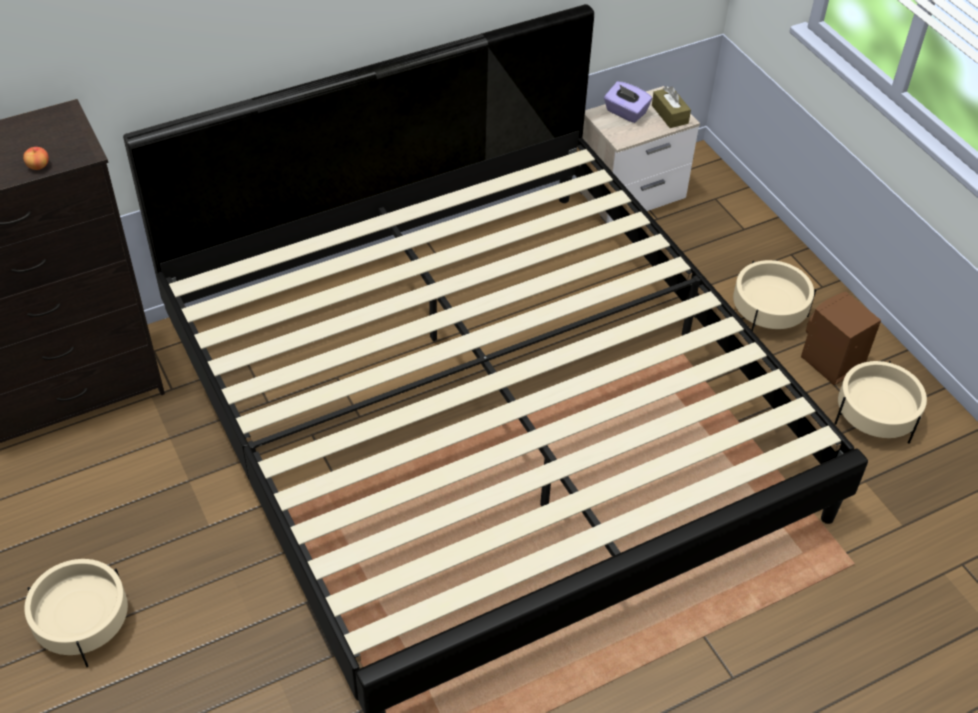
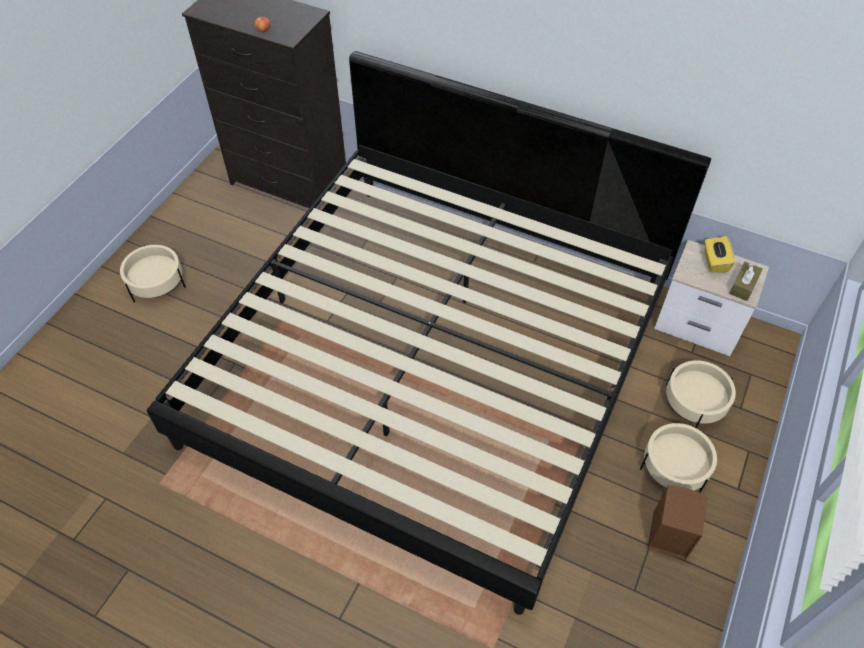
camera: 55 degrees right, 5 degrees up
(625, 112) = (714, 262): purple tissue box -> yellow tissue box
(874, 418) = (642, 593): beige planter -> beige planter (694, 403)

